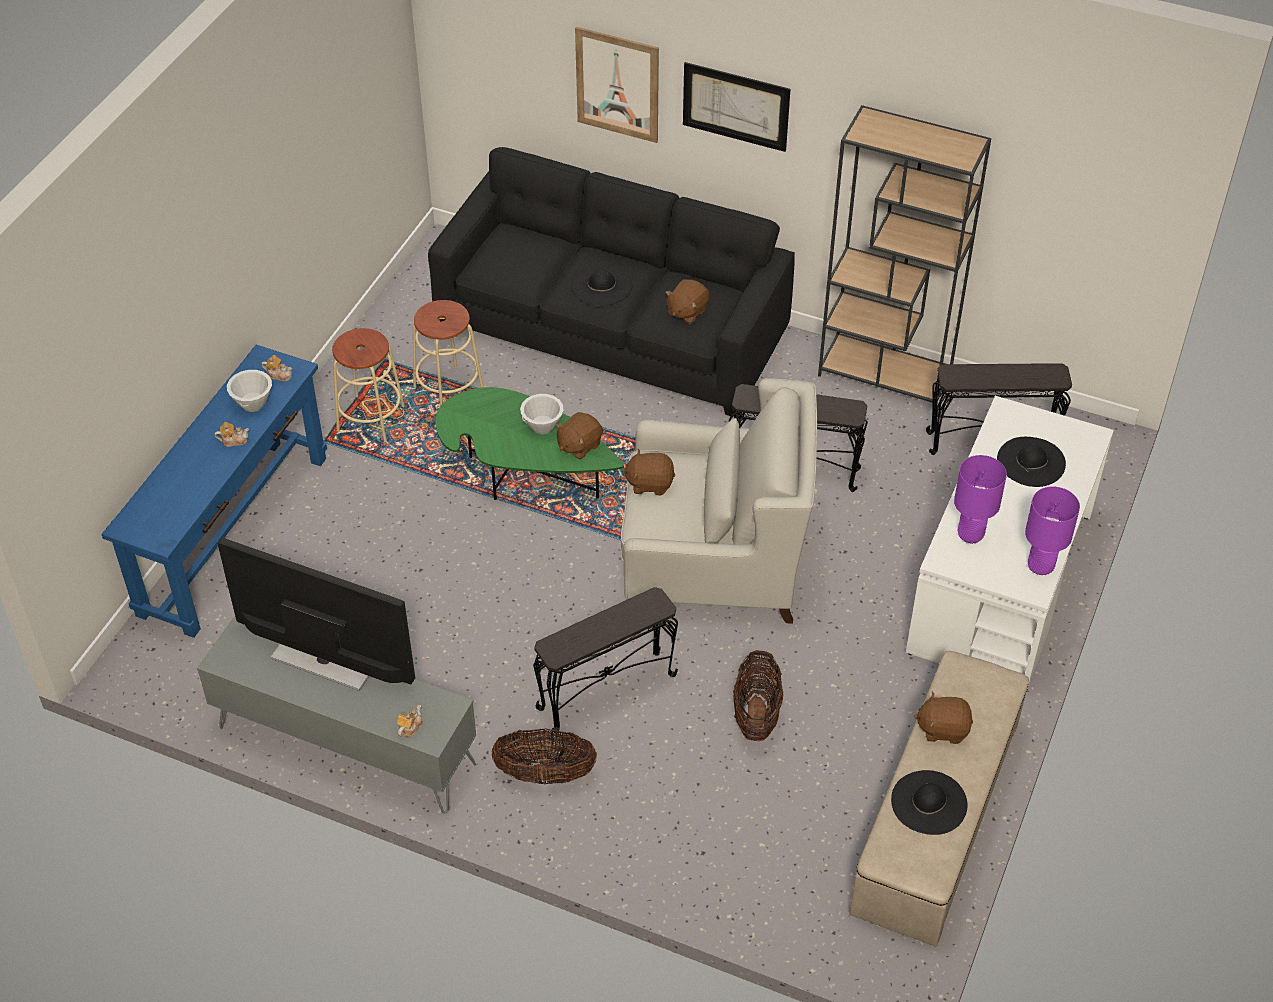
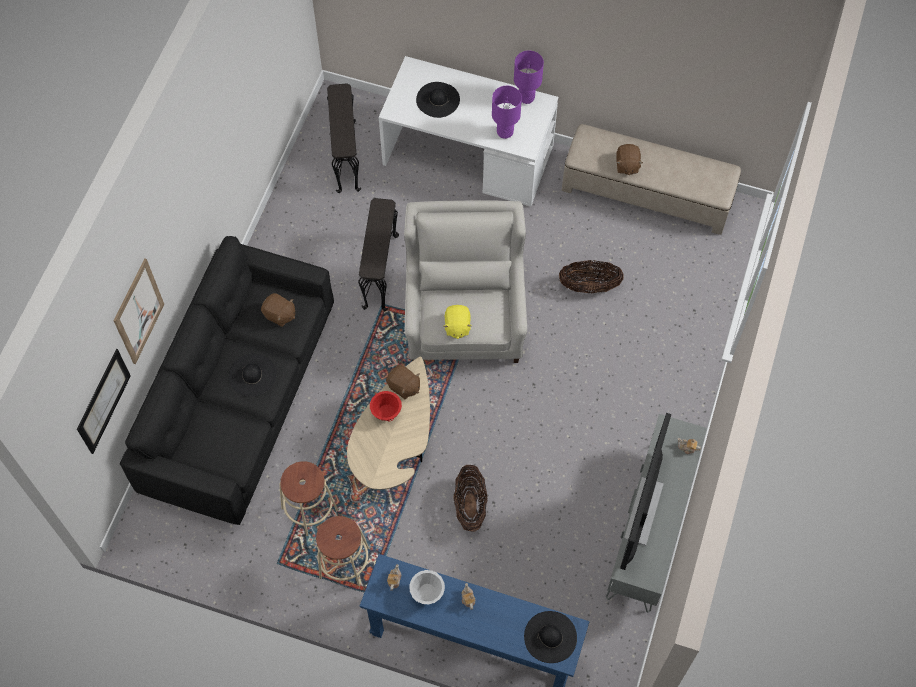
camera: 95 degrees left, 15 degrees up
(522, 473) = (394, 445): green coffee table -> beige coffee table
(542, 426) = (386, 413): white bowl -> red bowl
(545, 774) = (653, 401): basket -> basket (470, 505)
(607, 692) = (584, 372): black side table -> none
(650, 483) = (457, 326): brown plush toy -> yellow plush toy
(735, 106) = (179, 222): picture -> picture (103, 401)
(885, 375) = (282, 218): bookcase -> none
(929, 802) = (680, 173): black hat -> black hat (550, 637)

